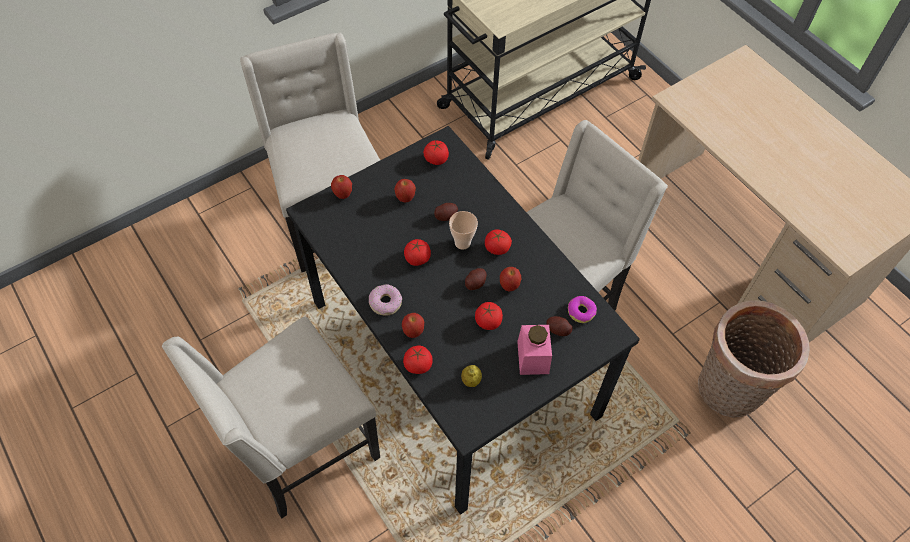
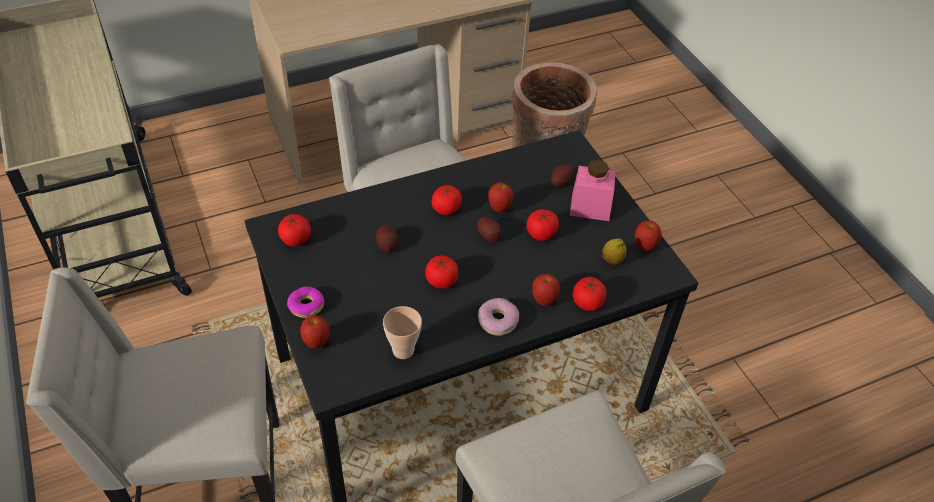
camera: 80 degrees left, 10 degrees down
(405, 198) = (346, 278): apple -> apple (644, 246)
(462, 243) = (430, 236): cup -> cup (403, 350)
(581, 311) = (542, 161): donut -> donut (306, 306)

